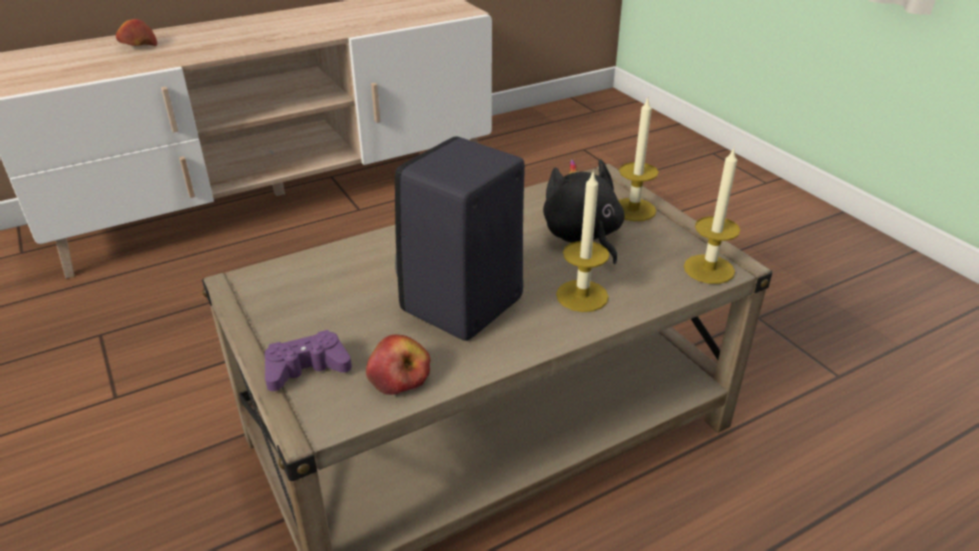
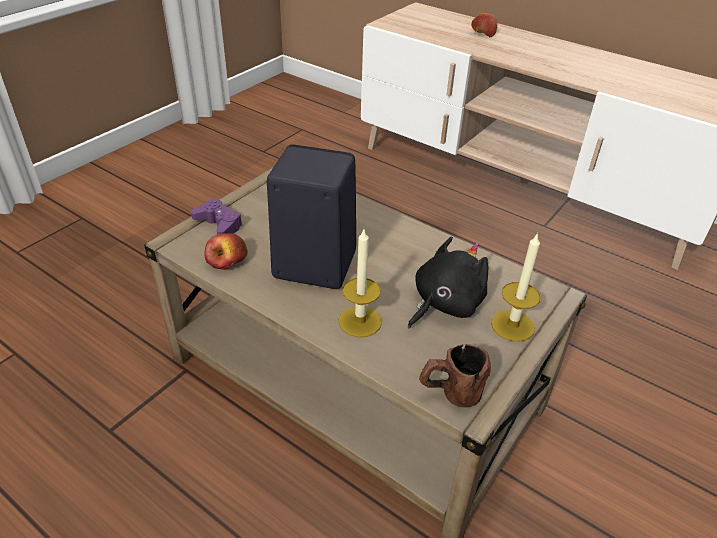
camera: 65 degrees right, 5 degrees up
(709, 269) = (449, 393): candle -> brown mug

